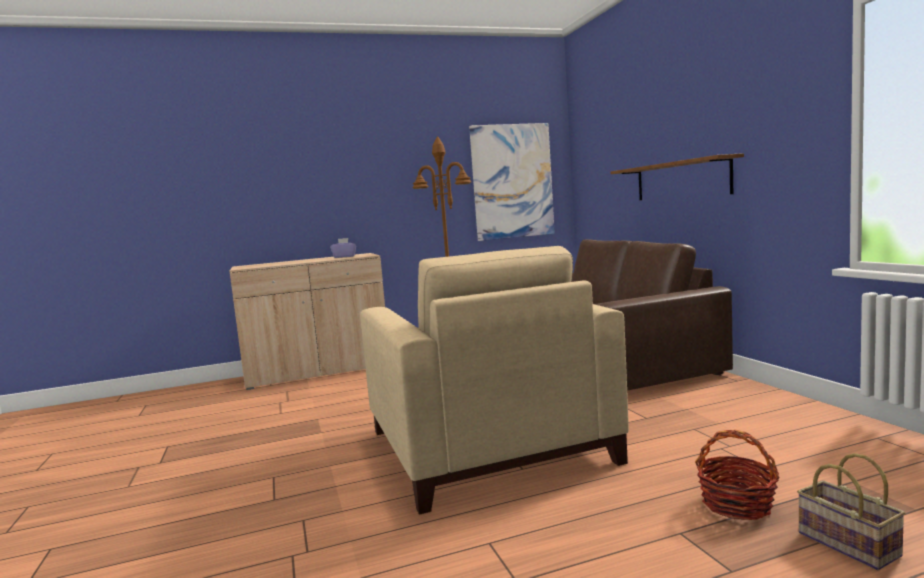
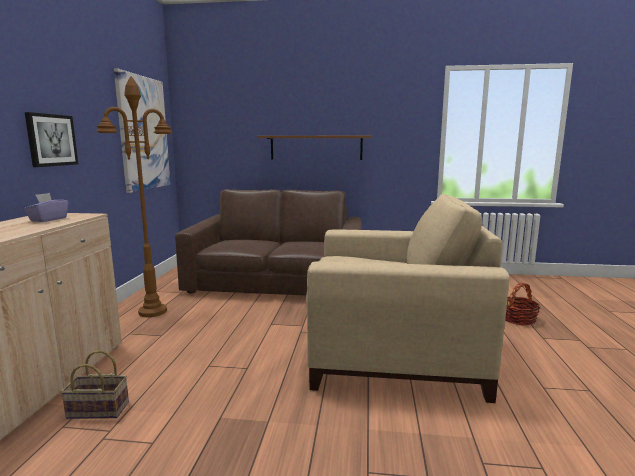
camera: 65 degrees left, 5 degrees up
(386, 198) = (51, 140): none -> picture
(845, 544) = (559, 315): basket -> basket (96, 411)

